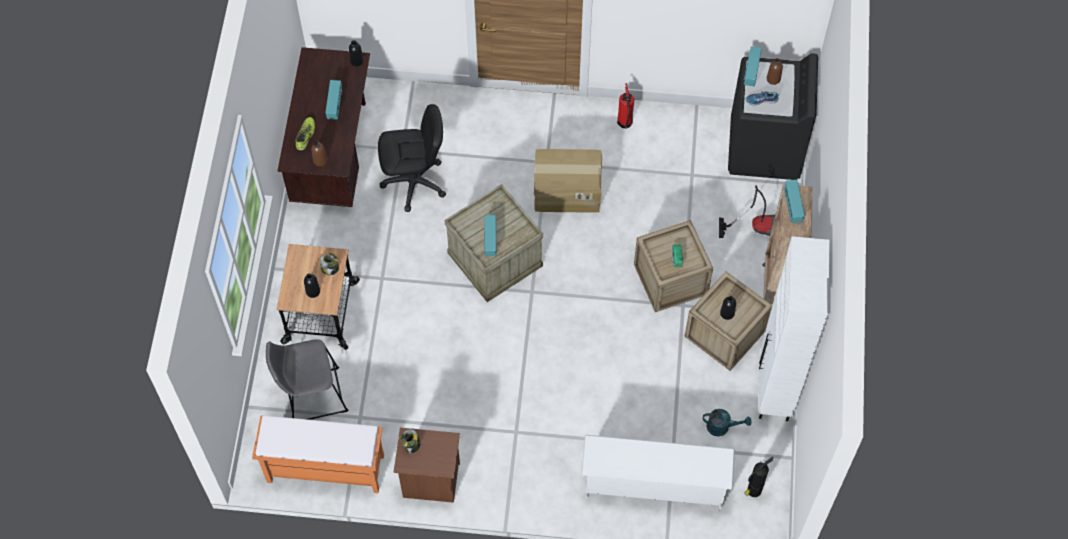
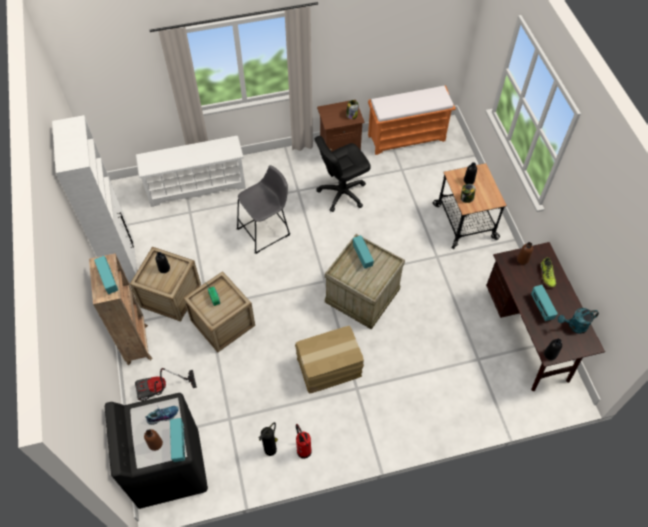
camera: 160 degrees right, 5 degrees down
(311, 396) = (439, 172): grey stool -> grey stool (266, 231)
(414, 182) = (453, 335): black office chair -> black office chair (342, 193)
(722, 427) = (158, 233): turquoise watering can -> turquoise watering can (574, 326)
(753, 491) = (129, 202): fire extinguisher -> fire extinguisher (271, 449)

